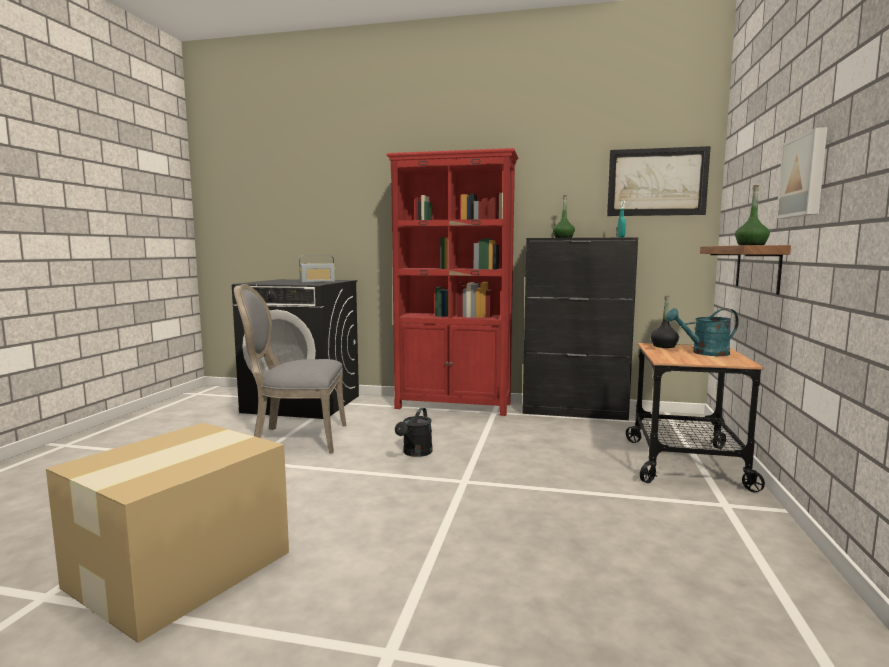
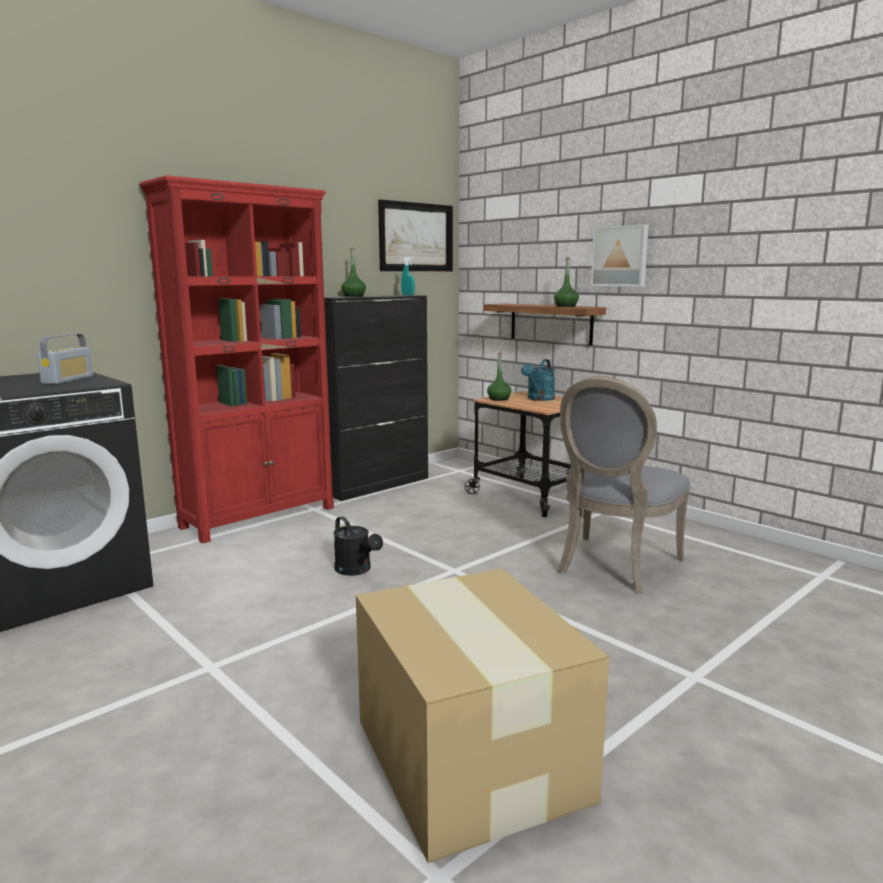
camera: 55 degrees left, 5 degrees up
(296, 438) = (187, 619): grey chair -> grey chair (614, 566)
(664, 346) = (499, 399): black bottle -> green bottle

